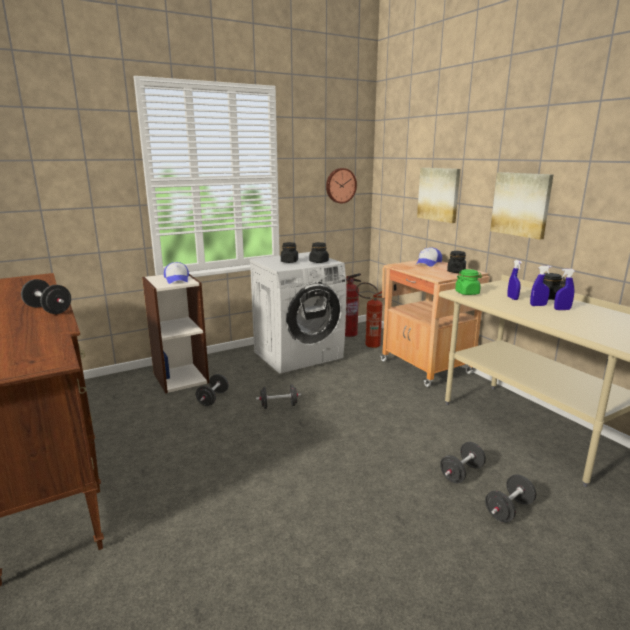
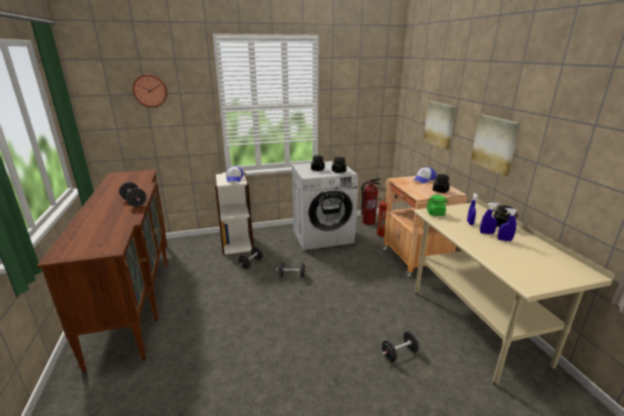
camera: 15 degrees right, 5 degrees up
(340, 185) = (370, 109): wall clock -> wall clock (150, 90)
(508, 510) = (420, 391): black dumbbell -> none

